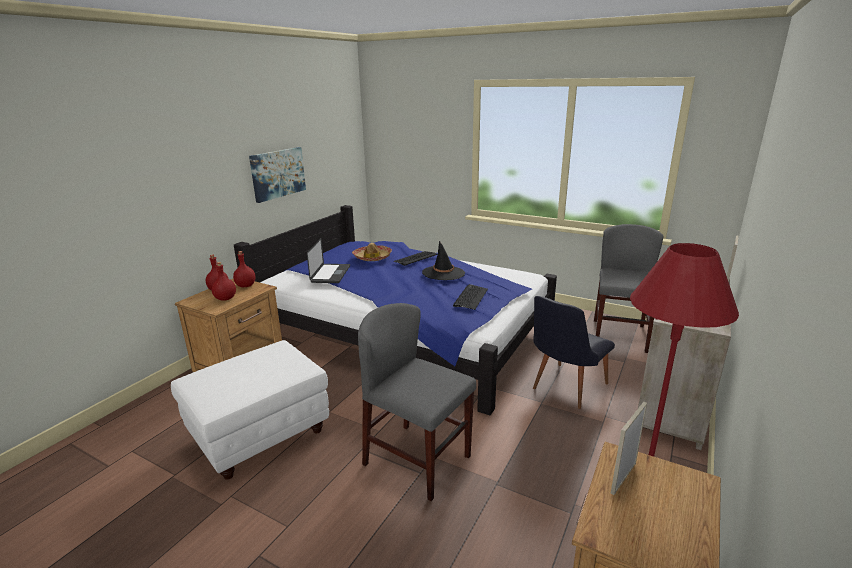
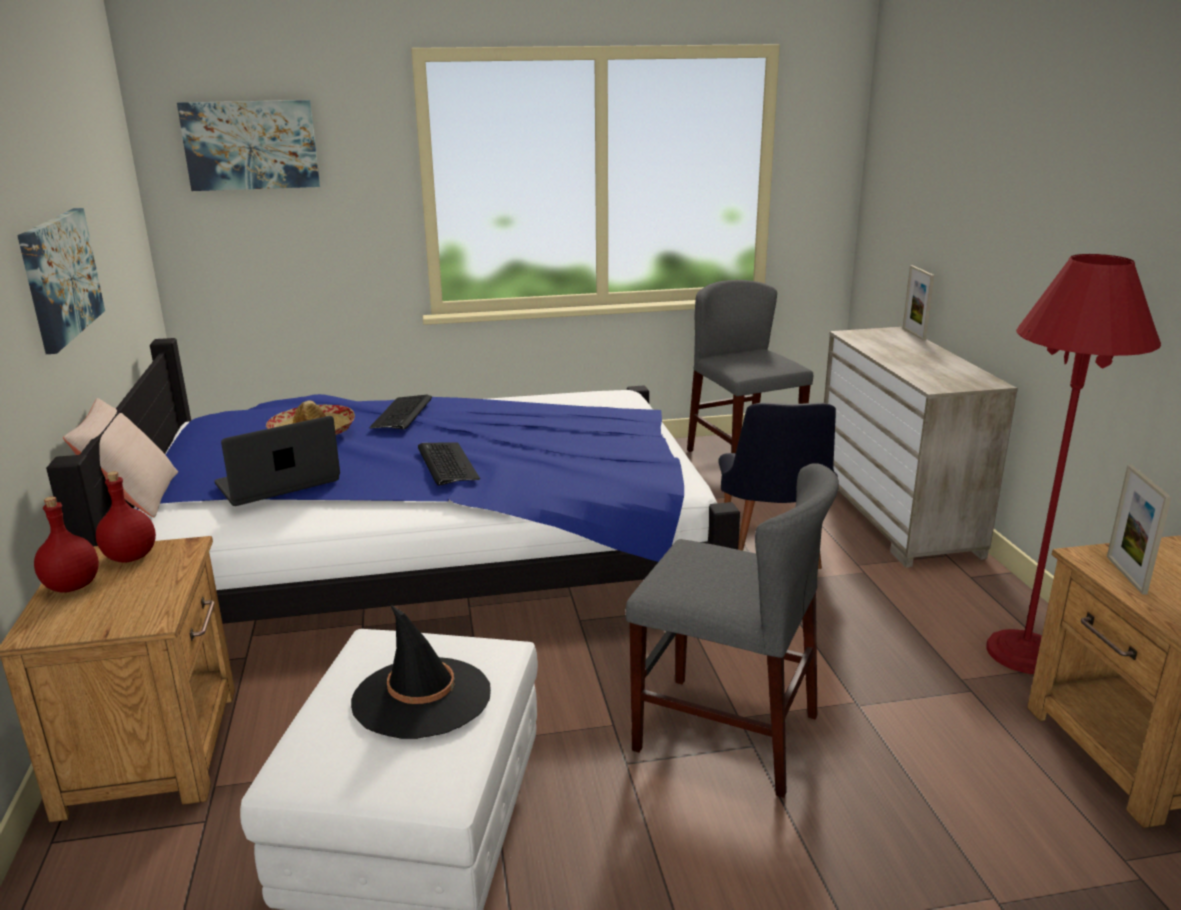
camera: 40 degrees left, 0 degrees up
(226, 298) = (131, 595): red bottle -> none
(287, 265) = (133, 496): none -> beige pillow
(330, 274) = (278, 483): laptop -> laptop turned 90 degrees counterclockwise
(403, 124) = (251, 145): none -> picture
(417, 460) = (725, 732): grey chair -> grey chair turned 150 degrees counterclockwise
(443, 273) = (495, 423): black hat -> black hat (422, 697)
(470, 297) = (603, 446): keyboard -> keyboard (447, 464)

